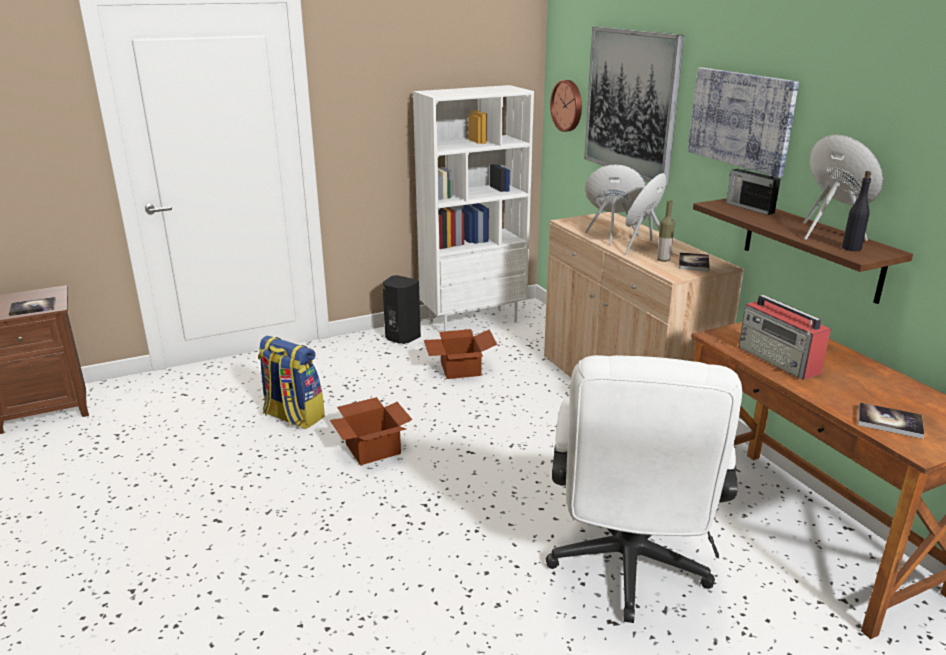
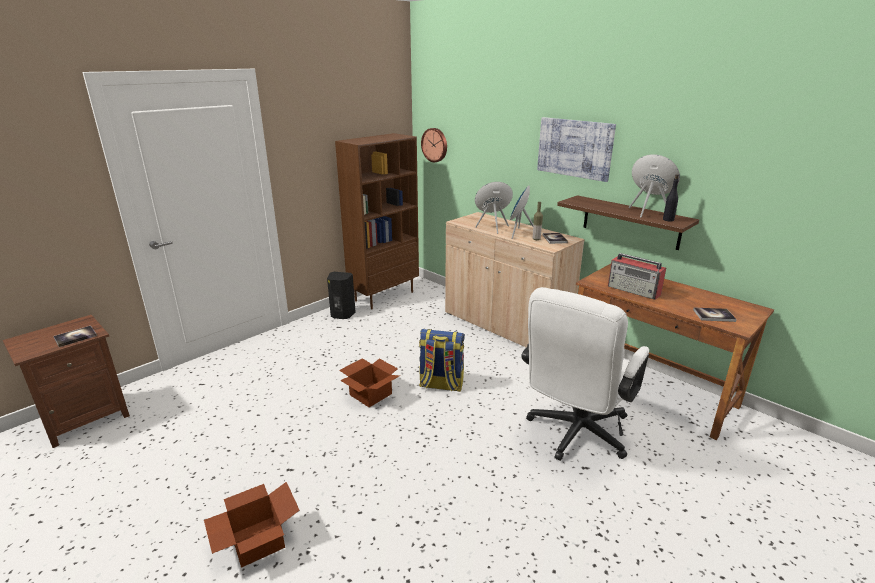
camera: 20 degrees left, 0 degrees up
(293, 416) = (298, 384): backpack -> backpack (441, 385)
(459, 369) = (395, 329): cardboard box -> cardboard box (256, 541)
(473, 321) = (384, 296): white bookcase -> brown bookcase
(627, 571) = (574, 435): white office chair -> white office chair turned 45 degrees clockwise
(631, 103) = (488, 141): picture -> none
(749, 207) = (590, 201): radio -> none

